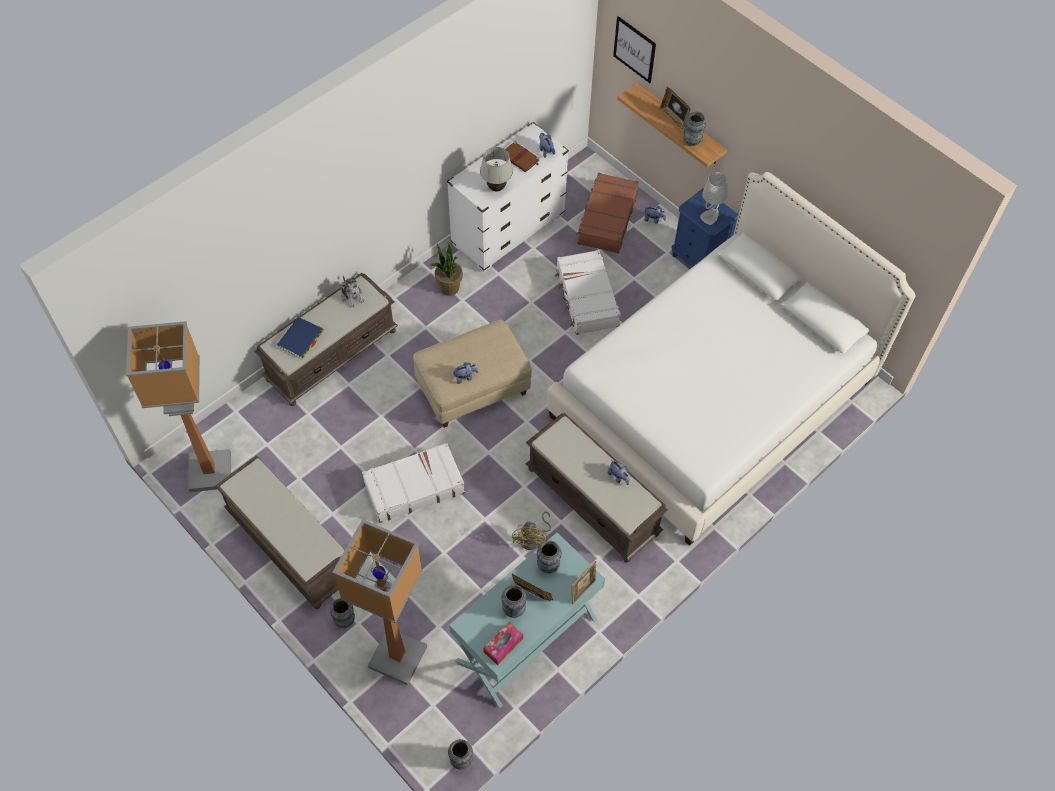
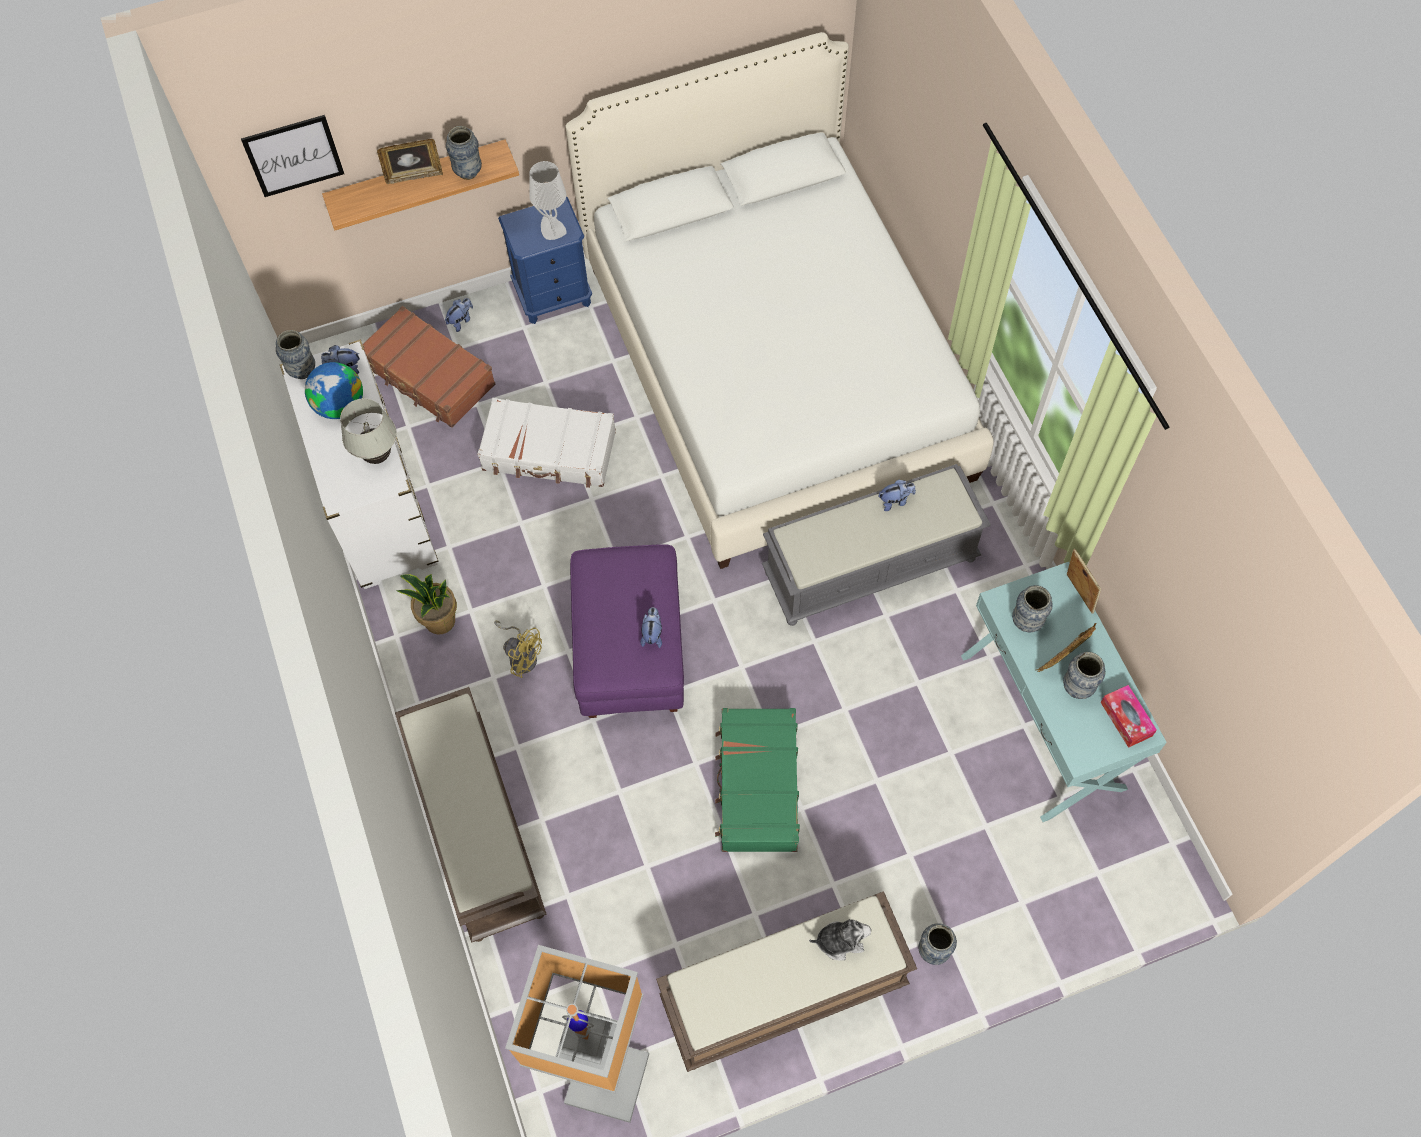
camera: 65 degrees left, 5 degrees up
(300, 339) = (478, 844): blue book -> none
(352, 296) = (434, 741): plush toy -> plush toy (840, 940)
(396, 657) = (1013, 897): floor lamp -> none
(413, 487) = (757, 785): white suitcase -> green suitcase
(461, 760) = (1185, 863): vase -> vase (302, 371)
(472, 388) = (629, 650): beige ottoman -> purple ottoman
(520, 158) = (340, 405): brown book -> globe
(533, 539) = (899, 659): yellow fan -> yellow fan (522, 655)
(594, 501) = (870, 564): brown bench -> grey bench

